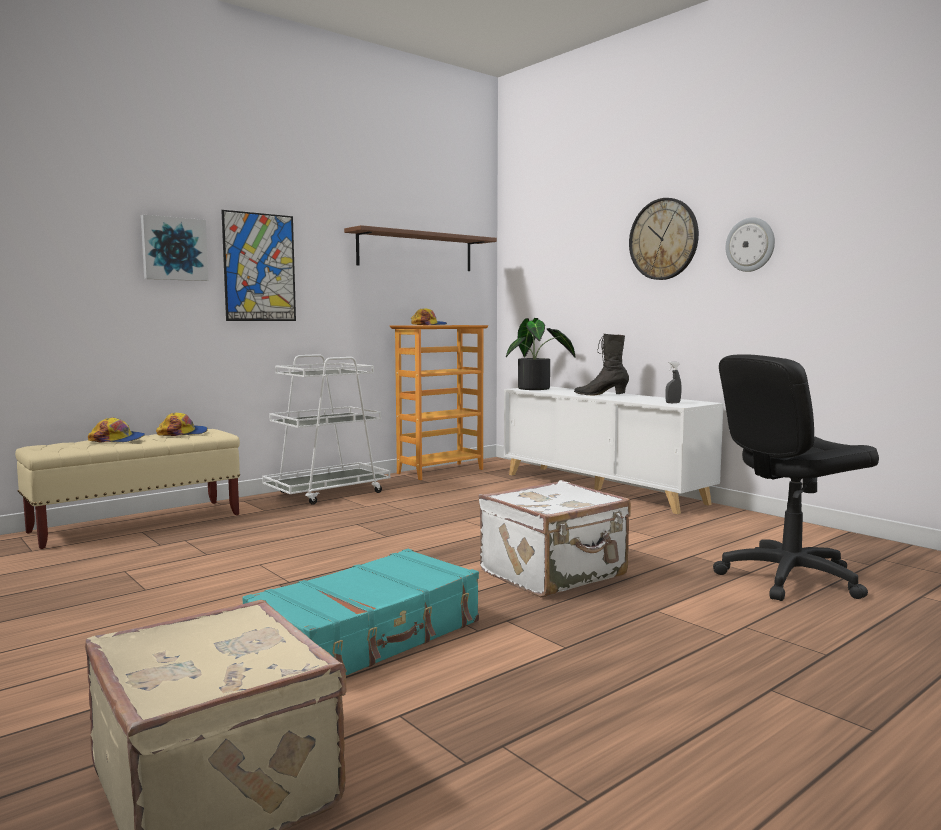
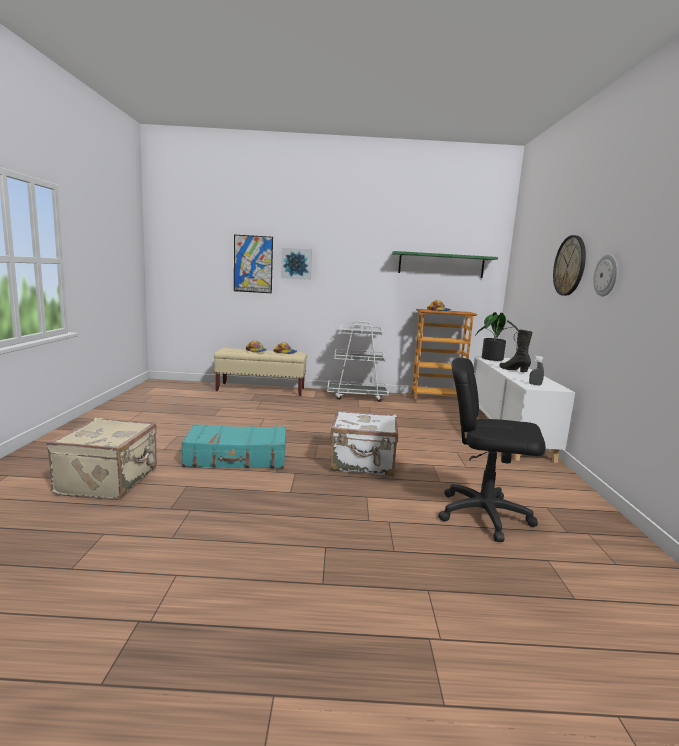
camera: 40 degrees right, 5 degrees up
(259, 267) = (339, 273): picture -> picture (253, 264)
(416, 251) = (441, 265): brown shelf -> green shelf

